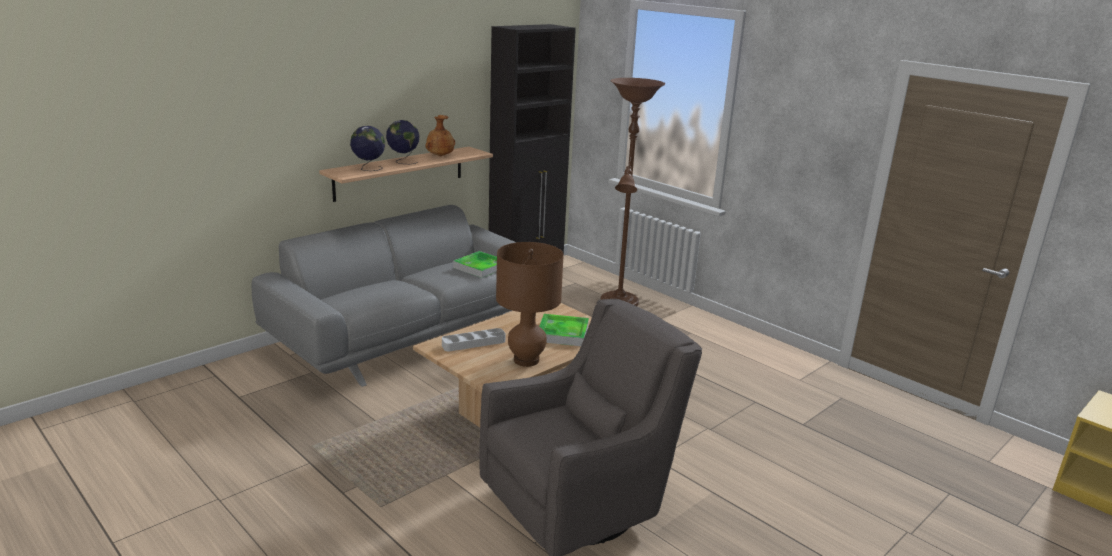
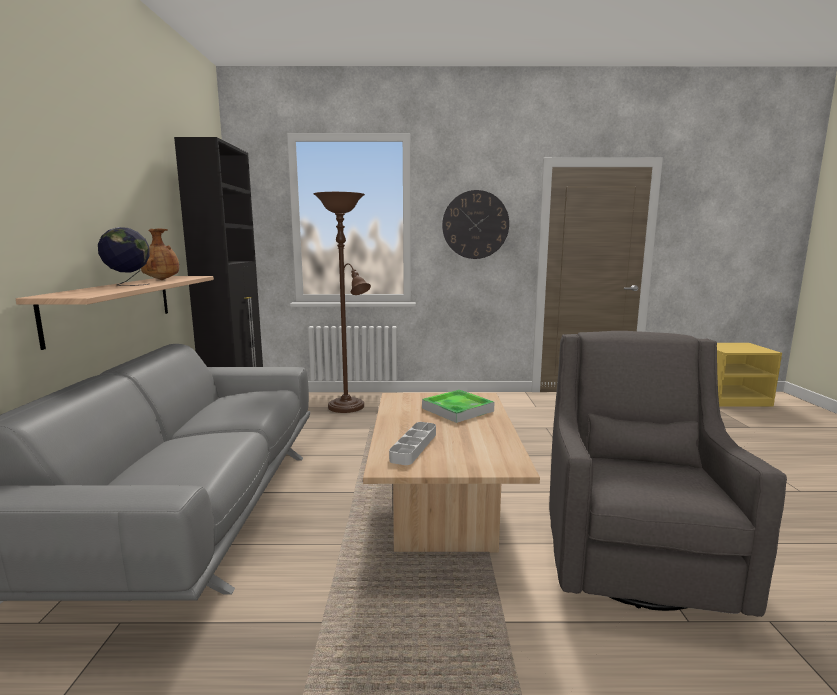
camera: 45 degrees left, 10 degrees down
(368, 169) = (99, 290): globe -> none
(480, 267) = (261, 395): tray -> none
(526, 360) = (488, 438): brown table lamp -> none
(801, 134) = (475, 225): none -> wall clock

